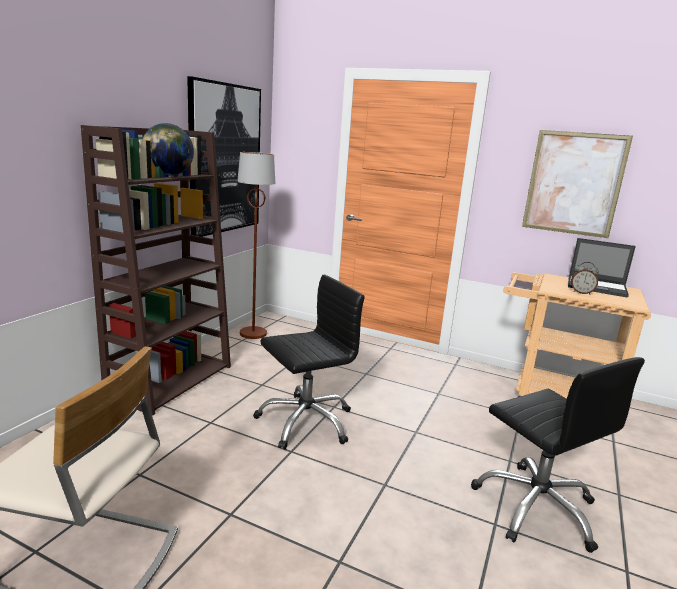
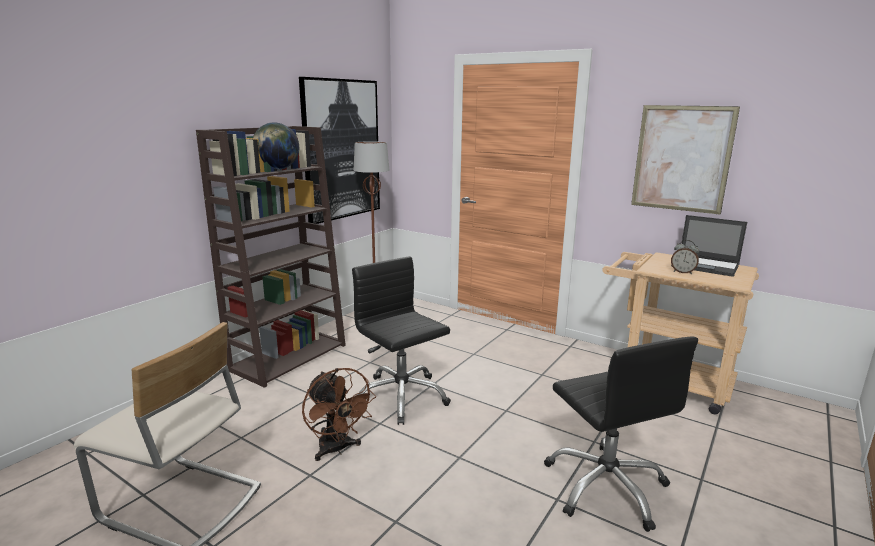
camera: 10 degrees right, 0 degrees up
(253, 483) = (337, 449): none -> brown fan
(305, 421) = (401, 397): black office chair -> black office chair turned 105 degrees counterclockwise

